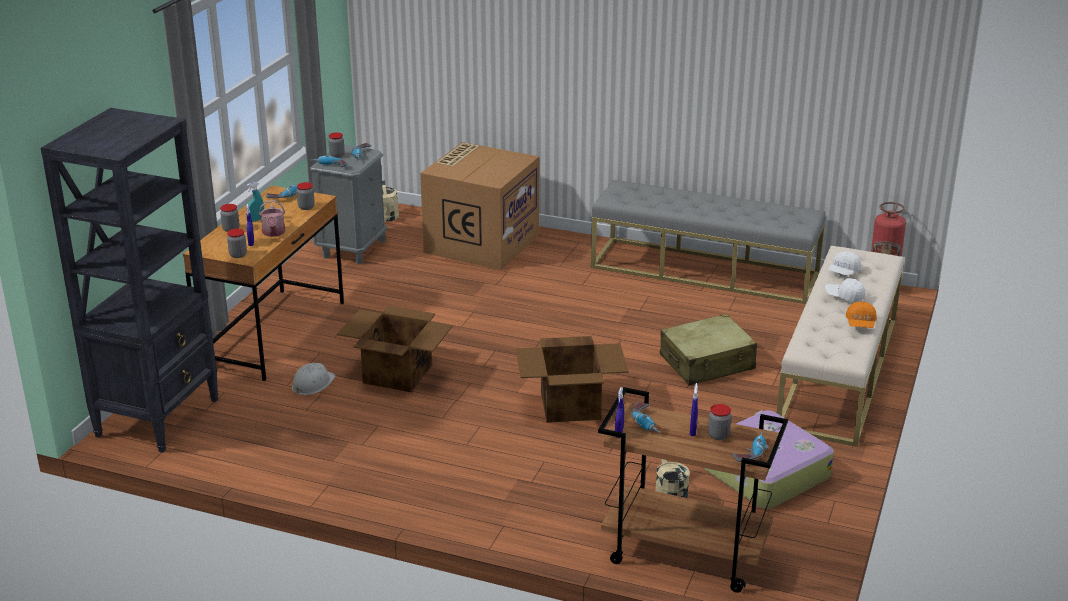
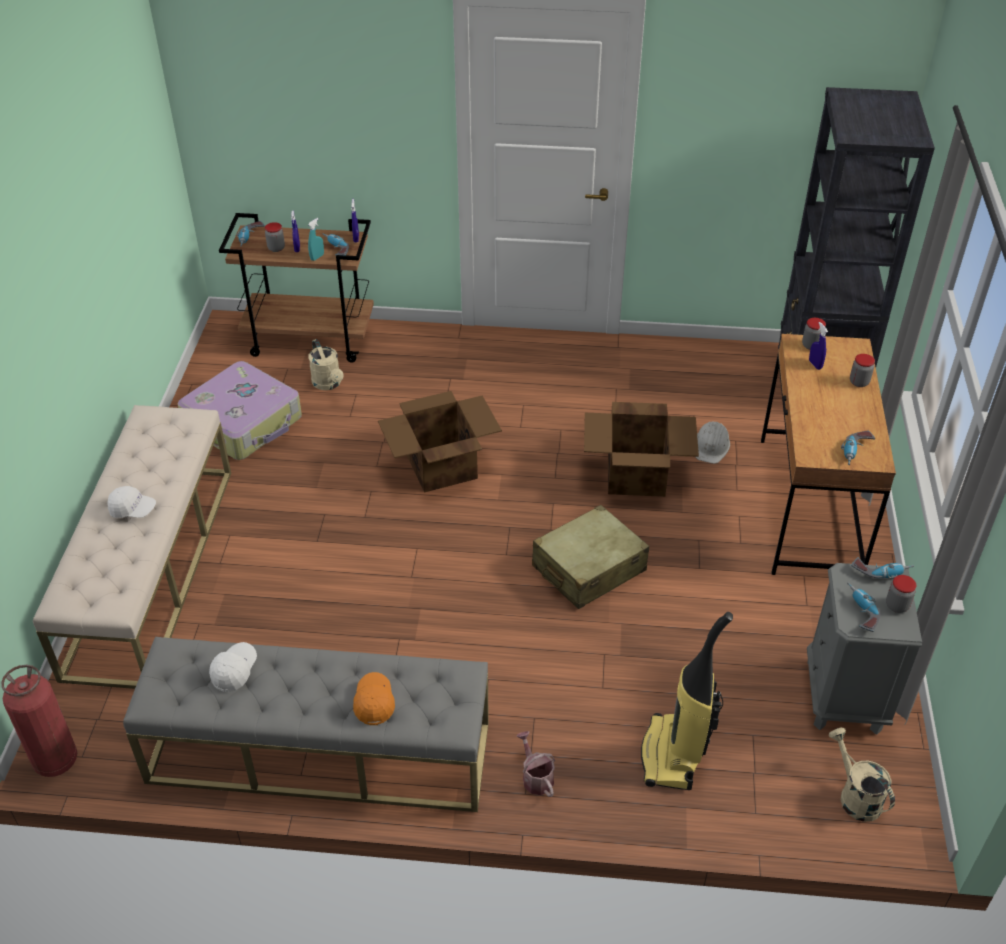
camera: 165 degrees right, 15 degrees up
(256, 220) = (847, 403): turquoise spray bottle -> turquoise spray bottle (317, 257)
(273, 233) = (806, 384): watering can -> watering can (536, 777)
(306, 207) = (811, 436): jar -> none
(481, 242) = (673, 755): cardboard box -> vacuum cleaner
(707, 363) = (304, 556): beige suitcase -> beige suitcase (588, 569)
(843, 272) = (124, 559): white cap -> white cap (234, 671)
(860, 324) = (123, 467): orange cap -> orange cap (374, 702)

